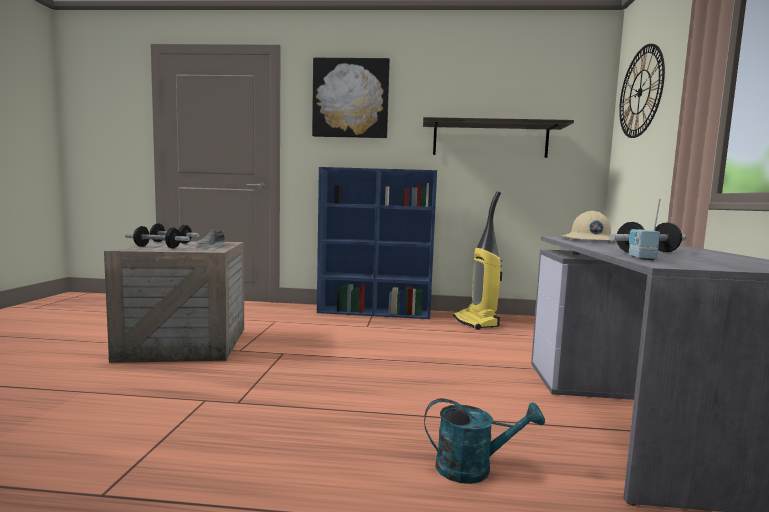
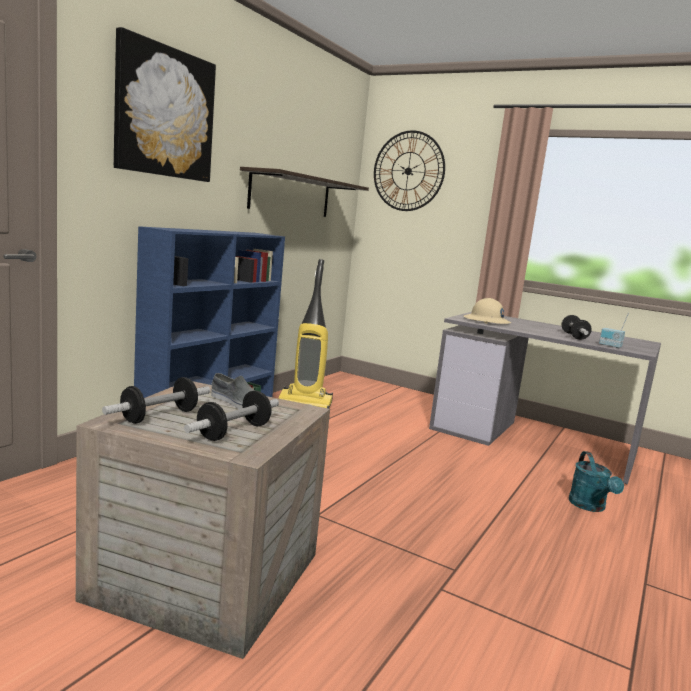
camera: 65 degrees left, 5 degrees up
(474, 468) = (590, 507): turquoise watering can -> turquoise watering can turned 150 degrees clockwise

